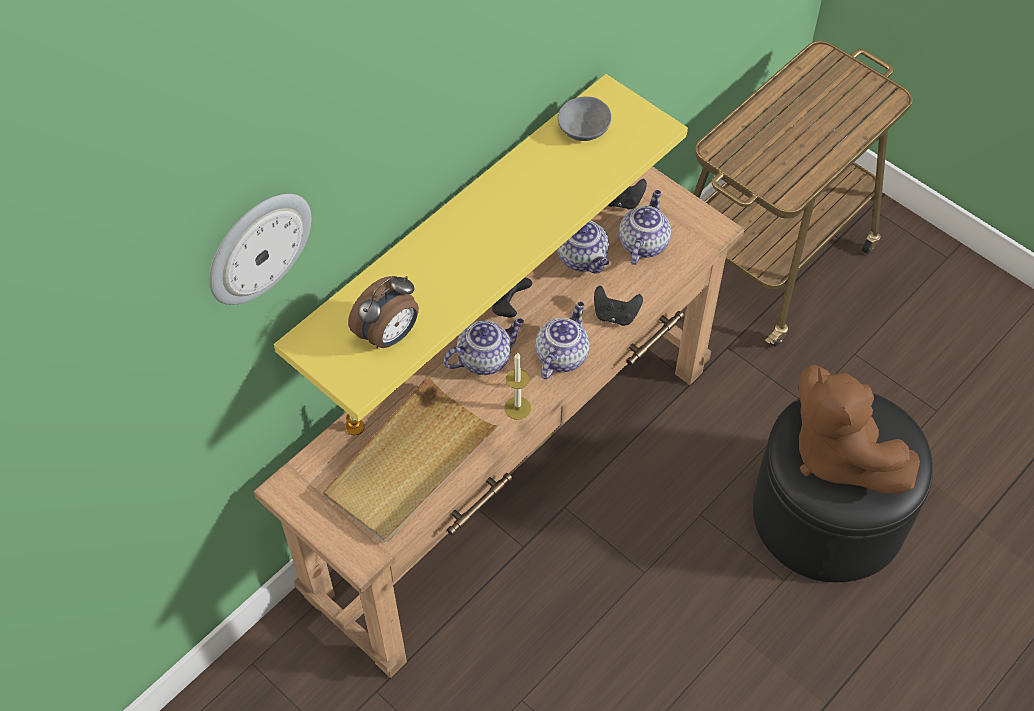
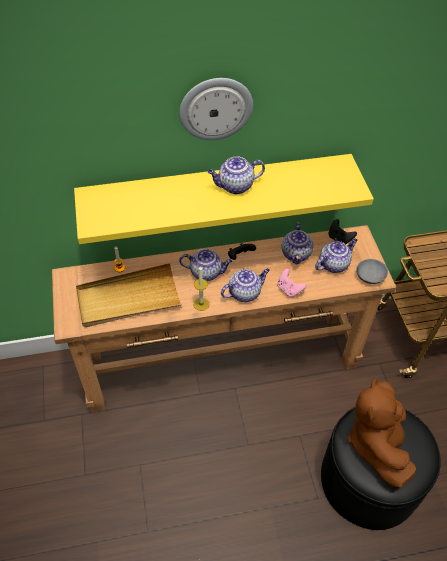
camera: 35 degrees right, 5 degrees down
(257, 247) = (62, 115): wall clock -> wall clock (215, 108)
(389, 335) = (127, 212): alarm clock -> none
(498, 211) = (235, 186): none -> teapot
(582, 127) = (315, 171): grey bowl -> grey bowl (370, 275)
(615, 315) = (289, 289): black game controller -> pink game controller

